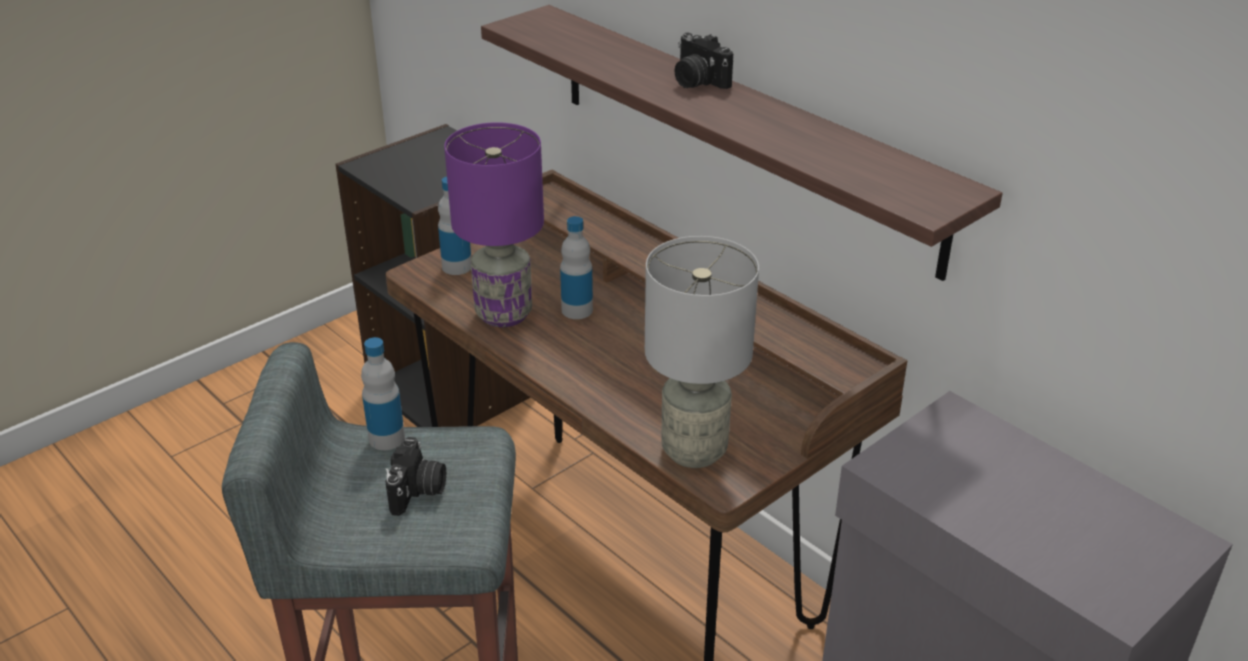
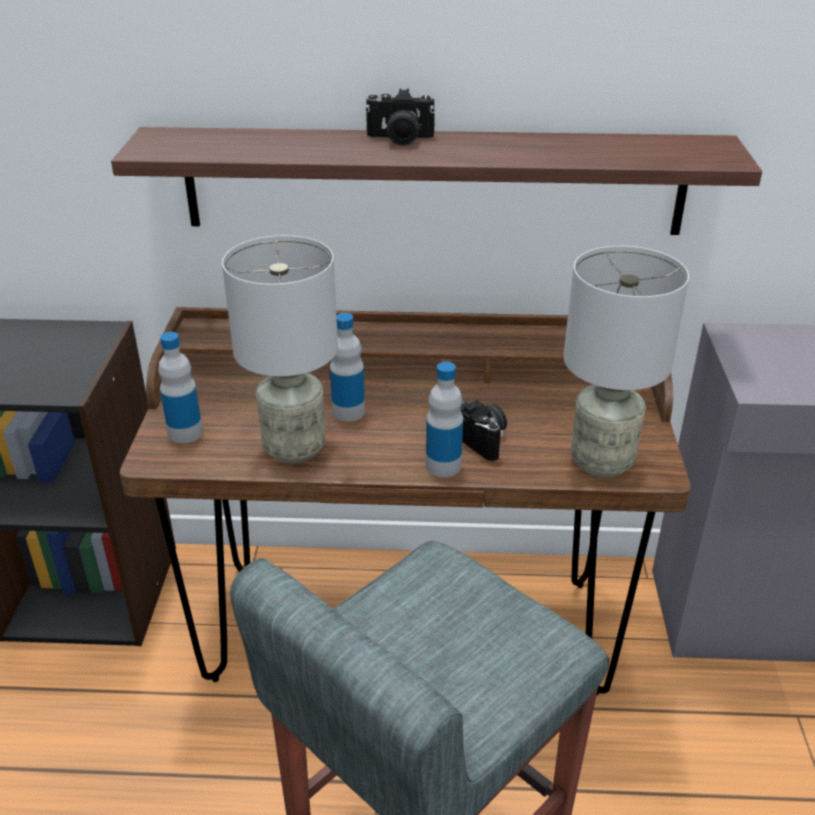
camera: 45 degrees left, 0 degrees up
(387, 438) = (360, 614): bottle -> bottle (443, 465)
(418, 492) = (460, 638): camera -> camera (482, 439)
(502, 314) = (293, 448): purple table lamp -> grey table lamp

